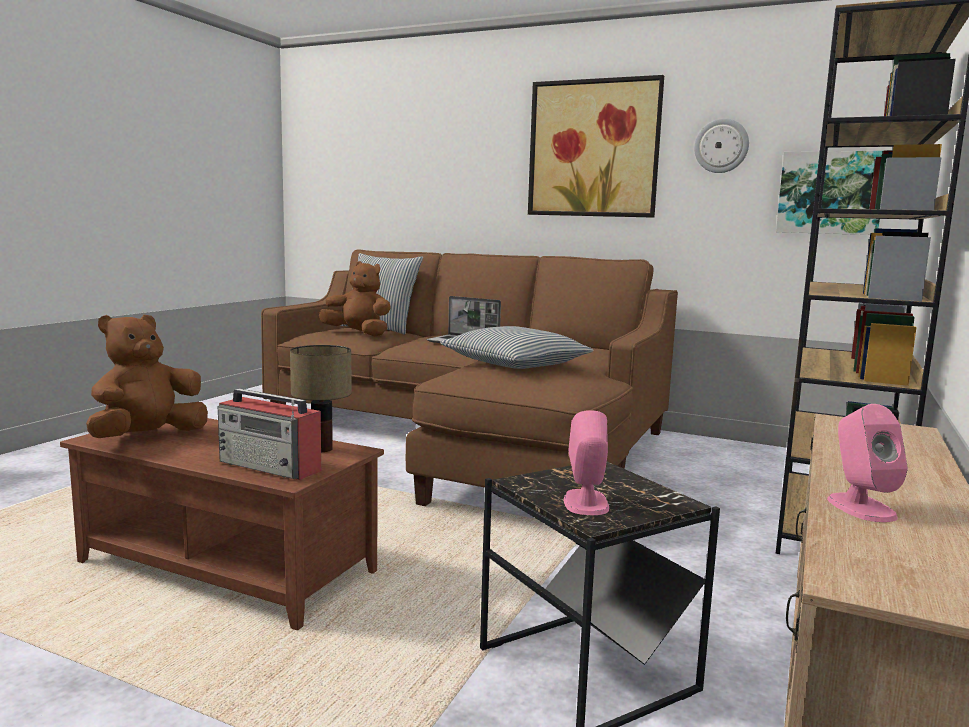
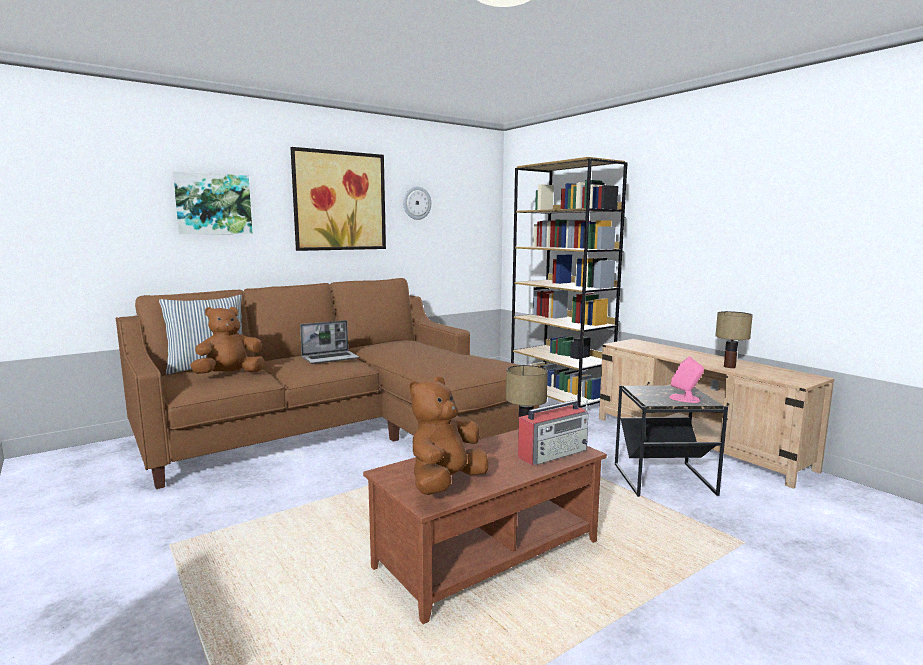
camera: 60 degrees left, 0 degrees up
(148, 437) = (446, 483): brown plush toy -> brown plush toy turned 60 degrees clockwise
(515, 363) = (437, 359): pillow -> none
(830, 193) = (468, 231): picture -> picture (213, 204)
(860, 507) = (729, 366): pink speaker -> table lamp

